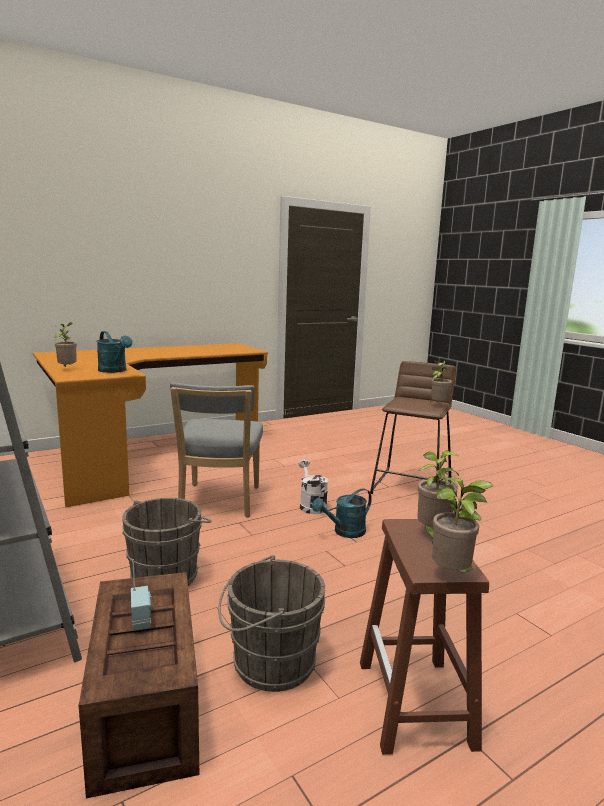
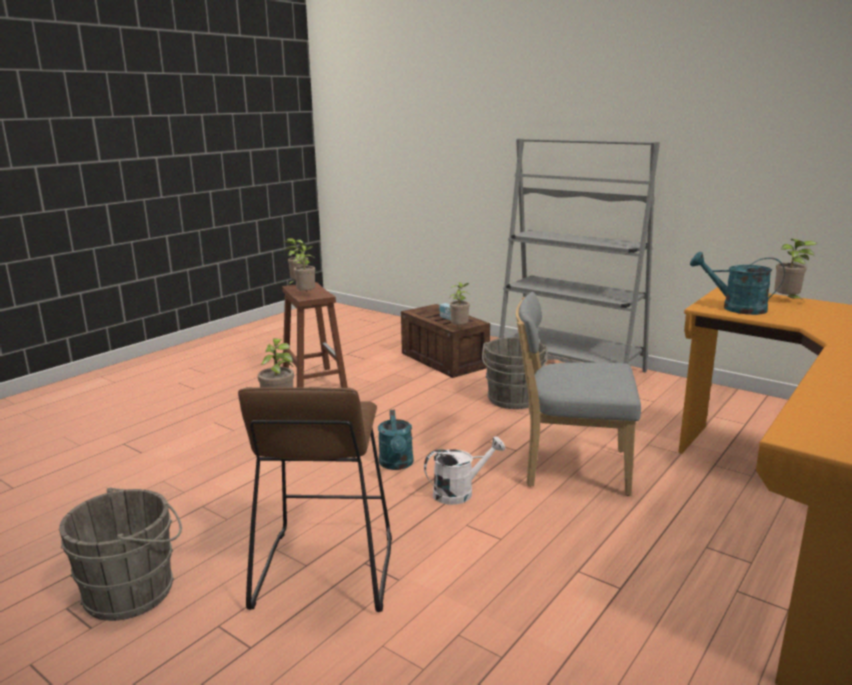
camera: 160 degrees right, 5 degrees up
(165, 577) = (459, 328): none -> potted plant
(218, 502) = (570, 468): grey chair -> grey chair turned 60 degrees counterclockwise
(268, 662) = (399, 379): grey bucket -> grey bucket (135, 591)
(311, 505) = (460, 492): white watering can -> white watering can turned 75 degrees counterclockwise
(344, 532) = (397, 464): turquoise watering can -> turquoise watering can turned 135 degrees clockwise

